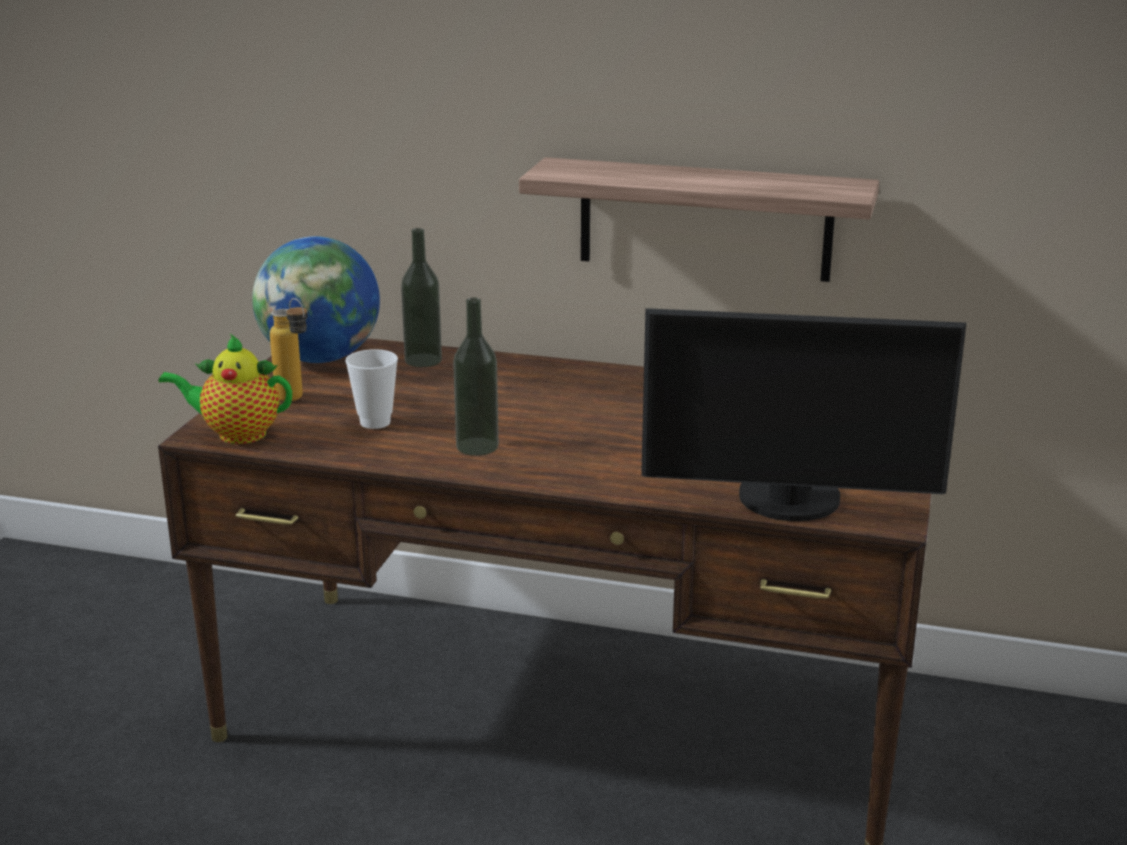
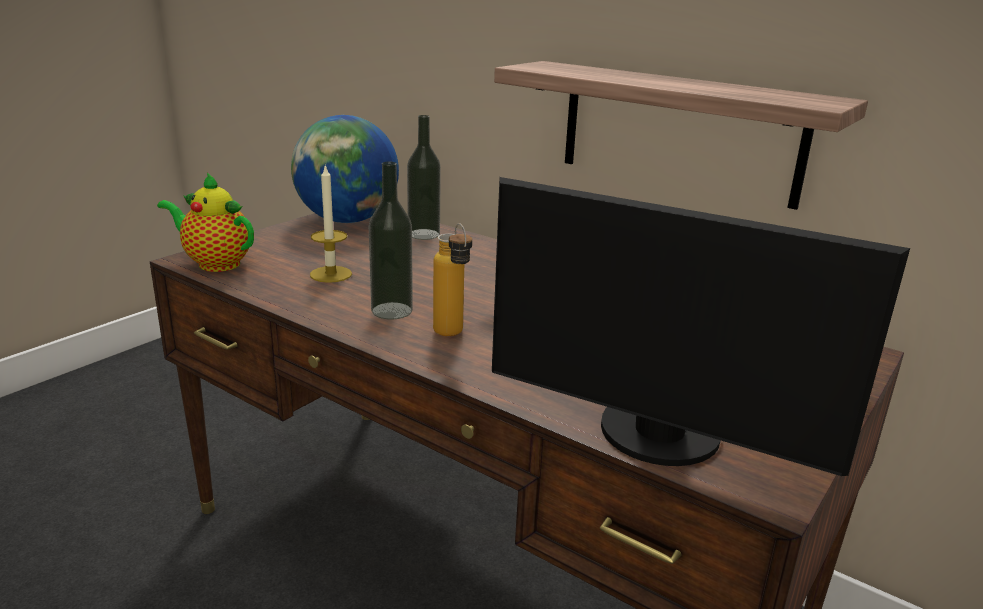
camera: 20 degrees right, 0 degrees up
(296, 400) = (291, 246): bottle -> bottle (452, 336)
(375, 422) = (331, 274): cup -> candle

